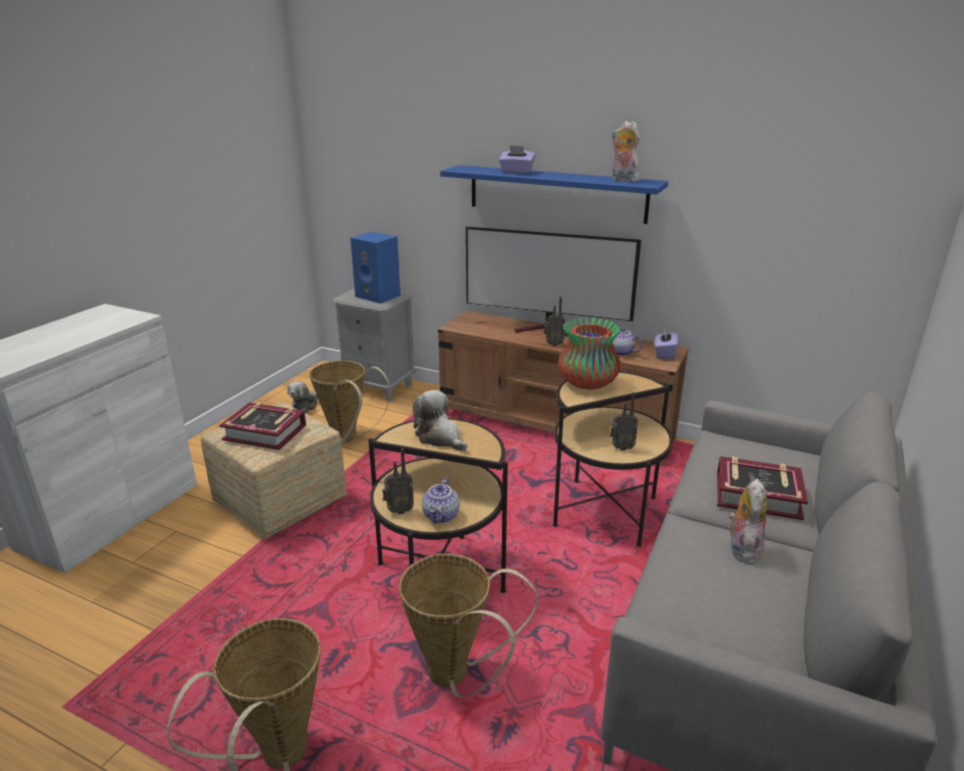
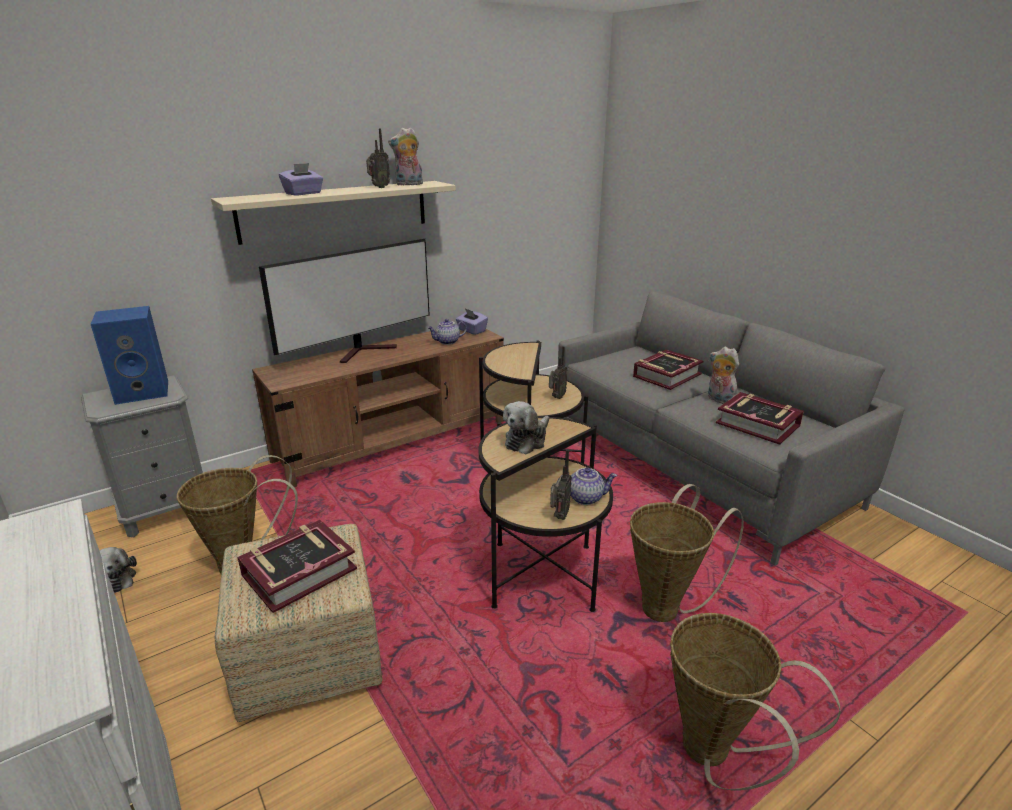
camera: 60 degrees left, 0 degrees up
(440, 437) = (527, 440): plush toy -> plush toy turned 45 degrees counterclockwise
(441, 516) = (585, 497): teapot -> teapot turned 45 degrees counterclockwise
(553, 344) = (394, 357): radio -> radio (378, 187)
(556, 193) = (335, 211): blue shelf -> beige shelf
(587, 383) = (502, 362): vase -> none
(708, 594) = (758, 424): none -> book

